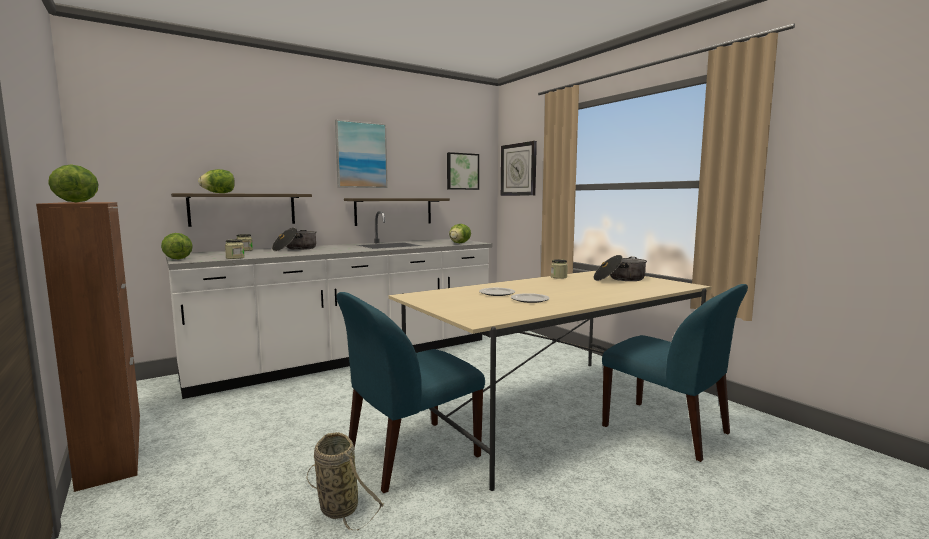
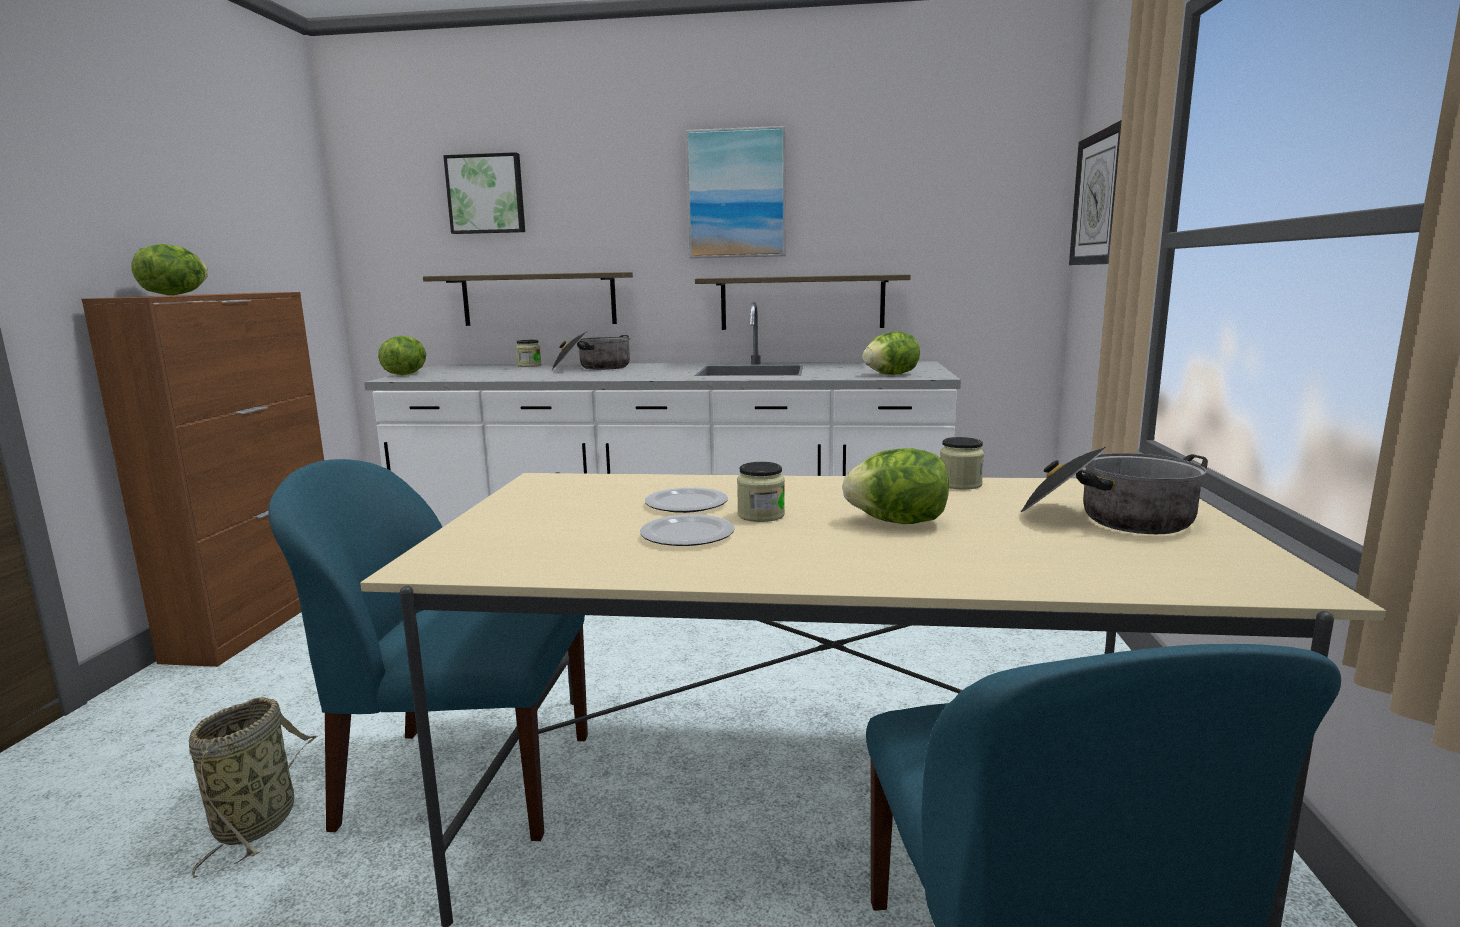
camera: 40 degrees right, 5 degrees up
(219, 193) = (492, 274): lettuce -> lettuce (898, 522)
(235, 258) = (460, 378): jar -> jar (761, 515)
(462, 171) = (971, 212): picture -> picture (486, 194)

